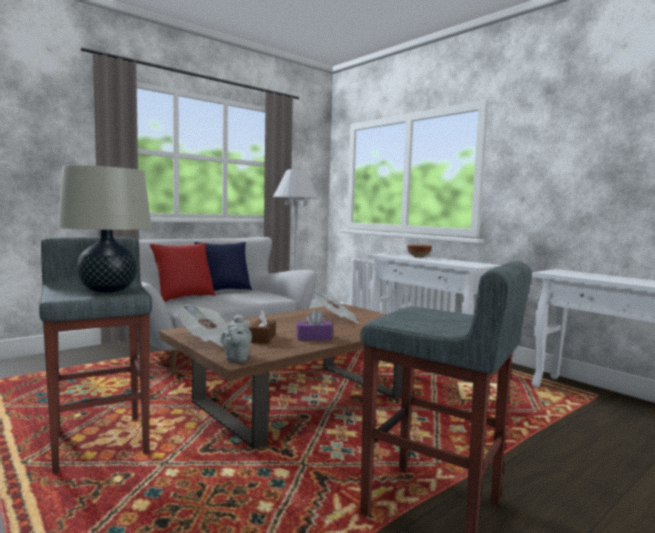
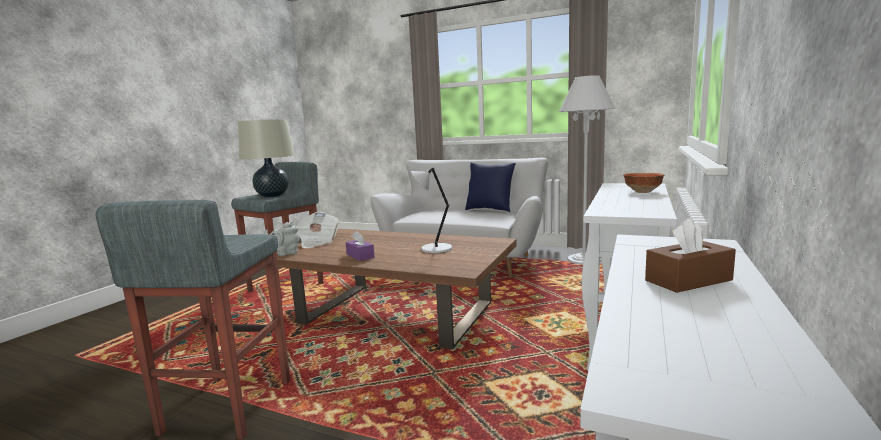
camera: 65 degrees right, 5 degrees up
(184, 298) = (438, 211): red pillow -> none
(263, 338) = (342, 247): brown tissue box -> brown tissue box (688, 280)
(335, 320) = (434, 249): newspaper -> grey table lamp

